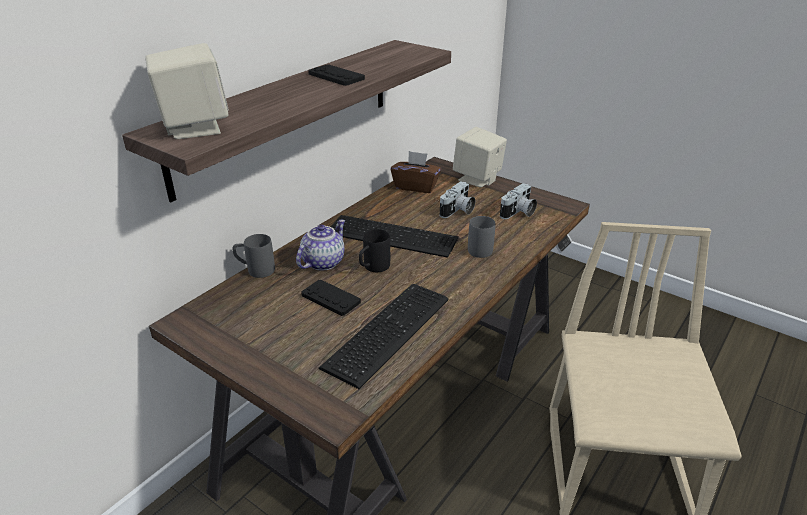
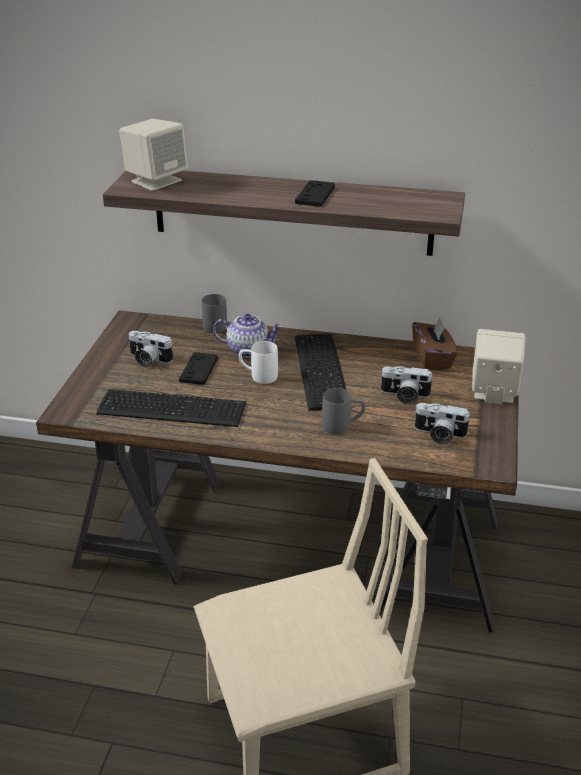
camera: 65 degrees right, 0 degrees up
(281, 327) = (148, 360): none -> camera
(373, 268) = (258, 376): black mug -> white mug

